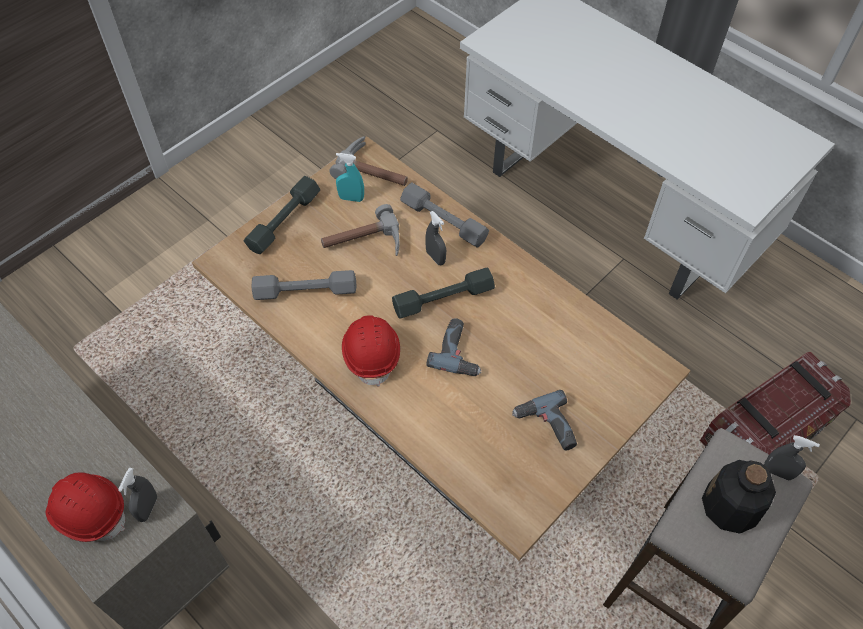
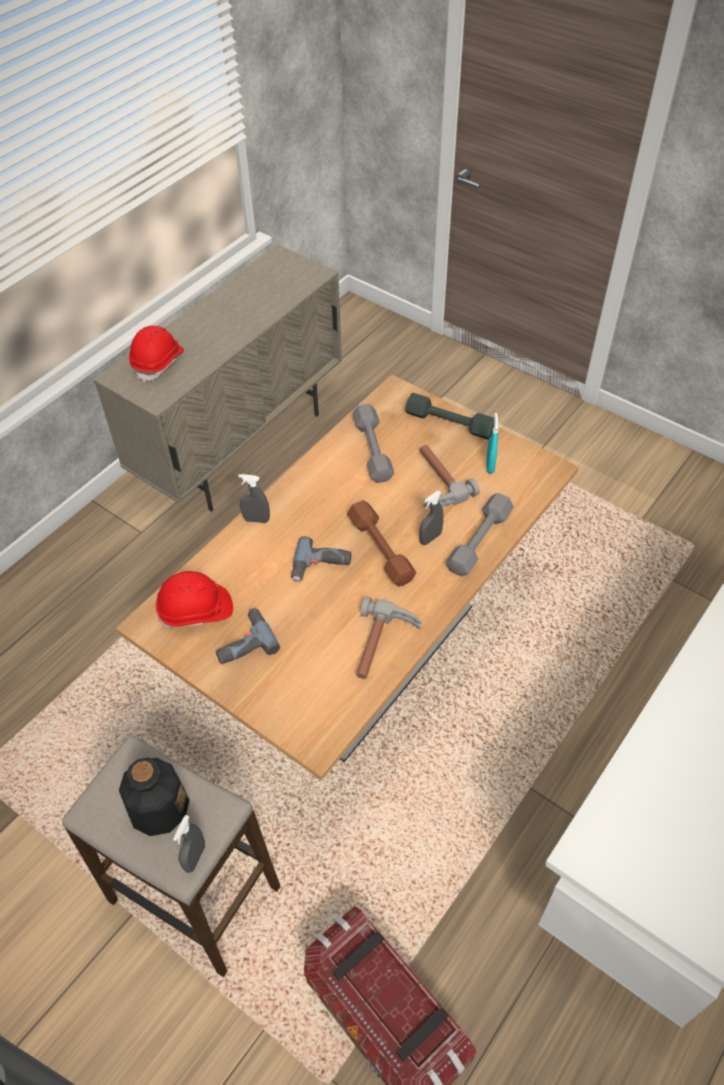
camera: 85 degrees right, 5 degrees down
(148, 508) = (160, 390): grey spray bottle -> grey spray bottle (256, 520)
(372, 353) = (312, 503): red hard hat -> red hard hat (196, 611)
(375, 170) = (533, 479): hammer -> hammer (384, 646)
(443, 298) = (381, 549): grey dumbbell -> brown dumbbell

